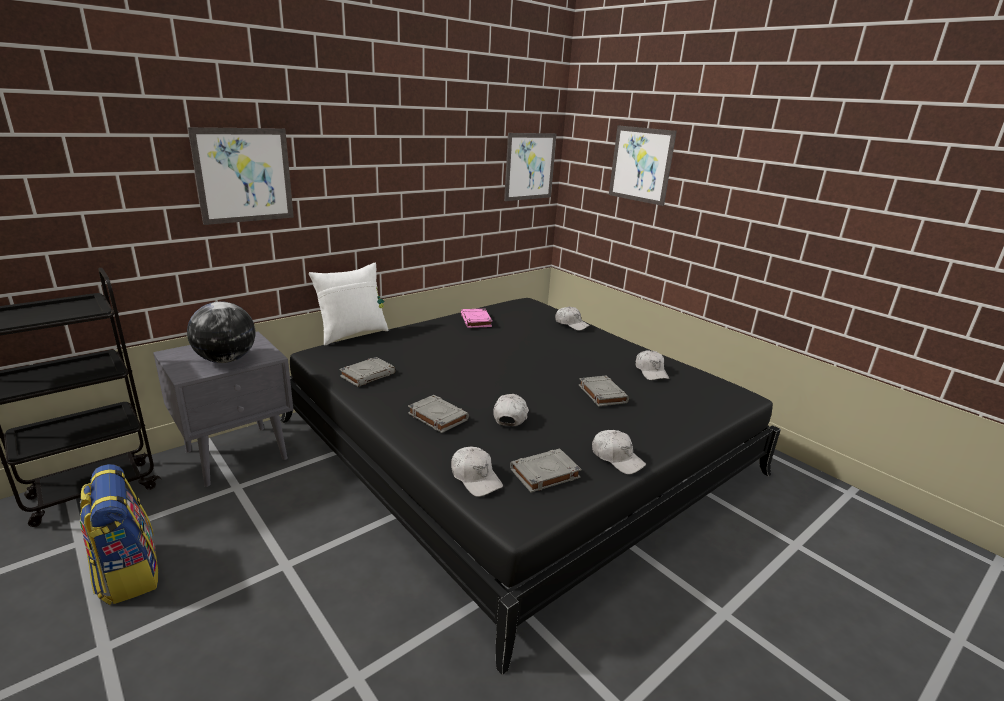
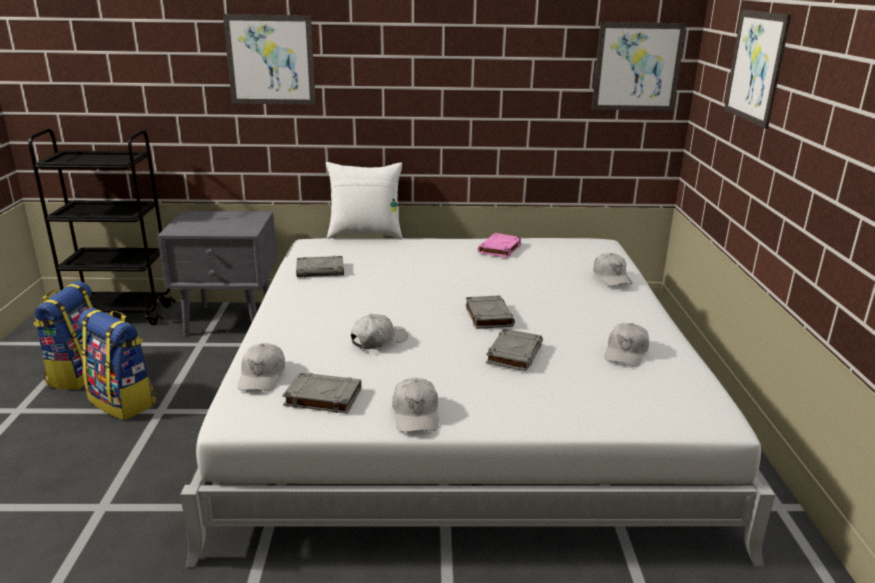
camera: 40 degrees right, 0 degrees up
(226, 360) = (215, 227): globe -> none
(232, 575) = (124, 402): none -> backpack
(437, 417) = (315, 319): grey book -> grey book (488, 316)
(517, 447) = (461, 401): black bed -> white bed

